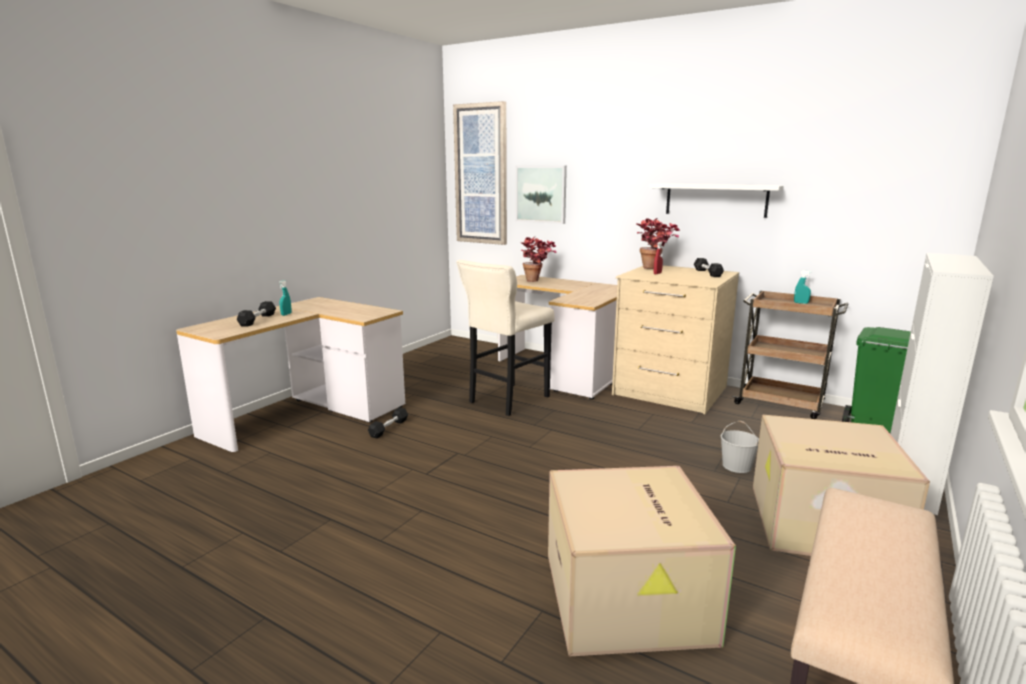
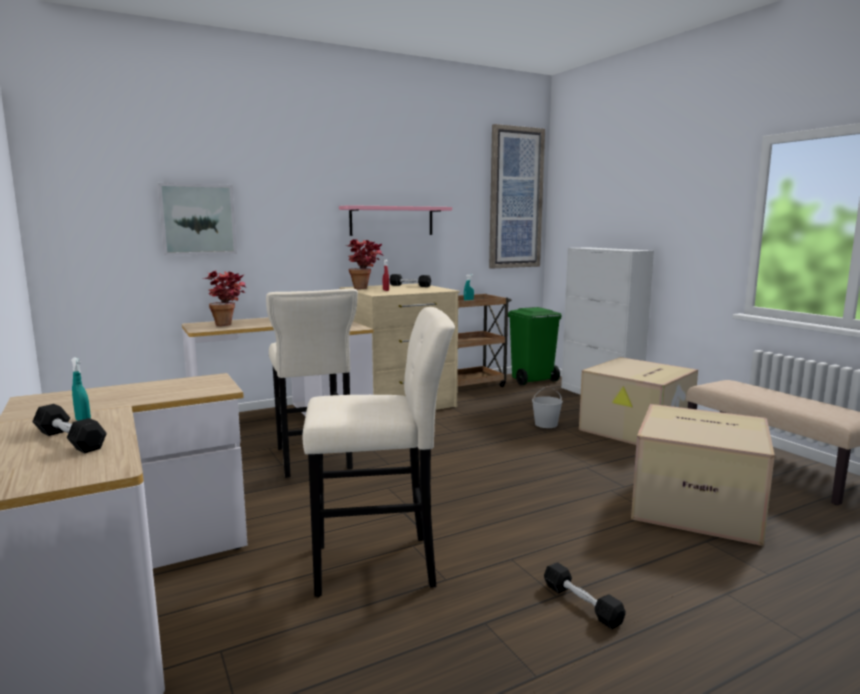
camera: 60 degrees left, 5 degrees down
(379, 466) = (381, 565): none -> beige stool
(389, 428) = (281, 538): black dumbbell -> black dumbbell (582, 604)
(481, 175) = (92, 194): picture -> picture (515, 198)
(715, 200) = (392, 221): white shelf -> pink shelf

